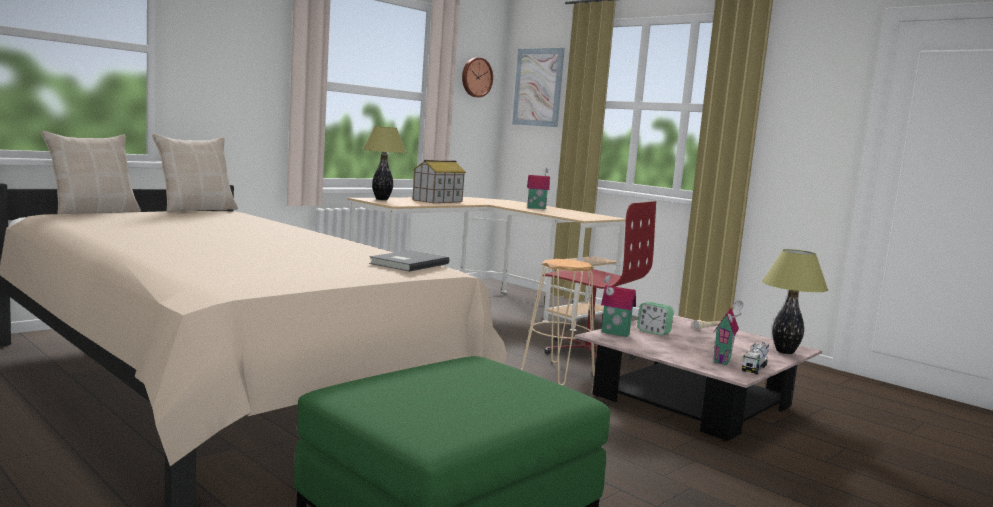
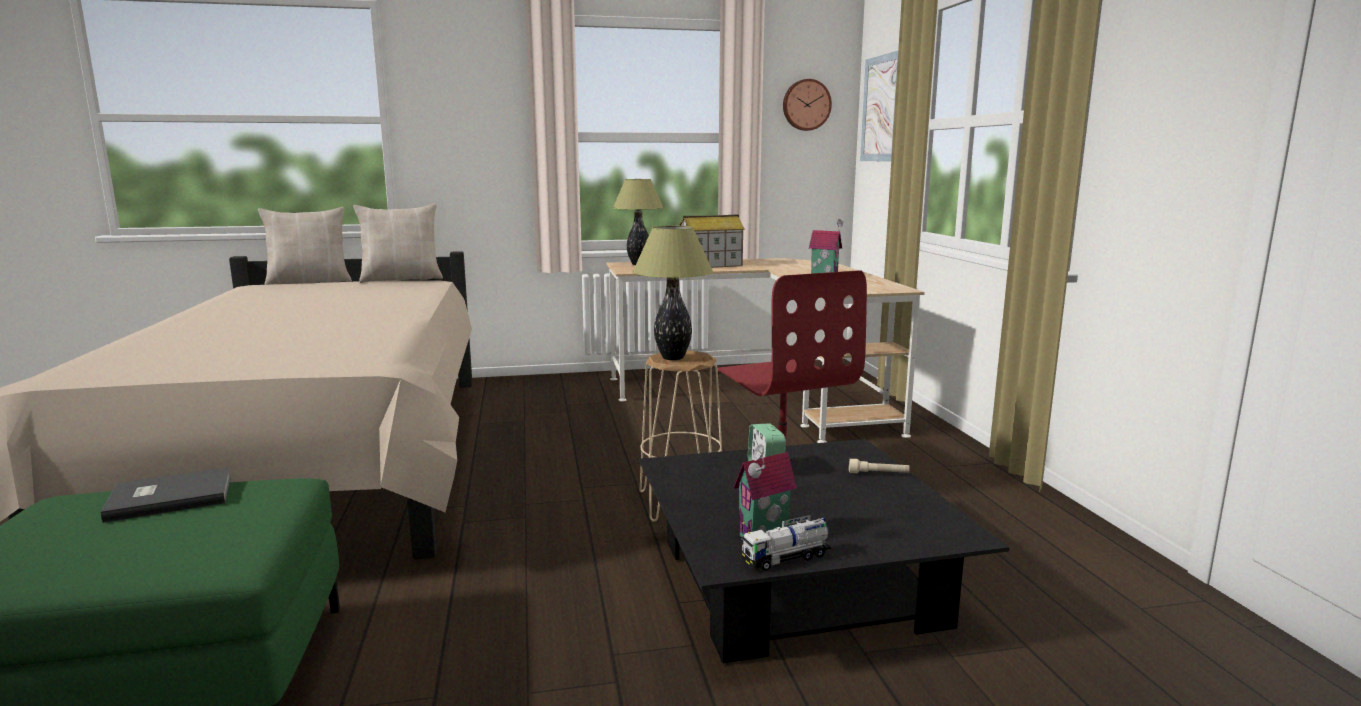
camera: 35 degrees right, 5 degrees up
(407, 263) = (350, 354): grey book -> grey book (169, 497)
(614, 333) = (699, 463): toy house -> none
(693, 401) = (799, 583): pink coffee table -> black coffee table
(784, 351) = (920, 537): table lamp -> table lamp (673, 358)

